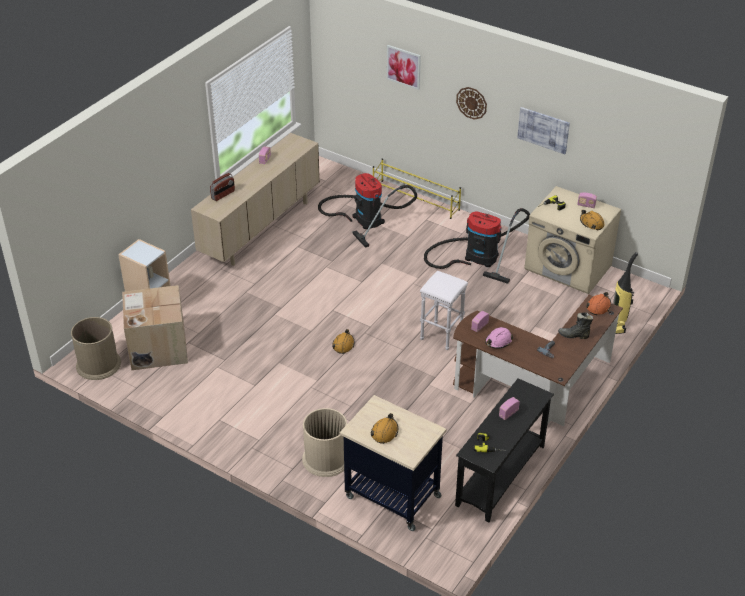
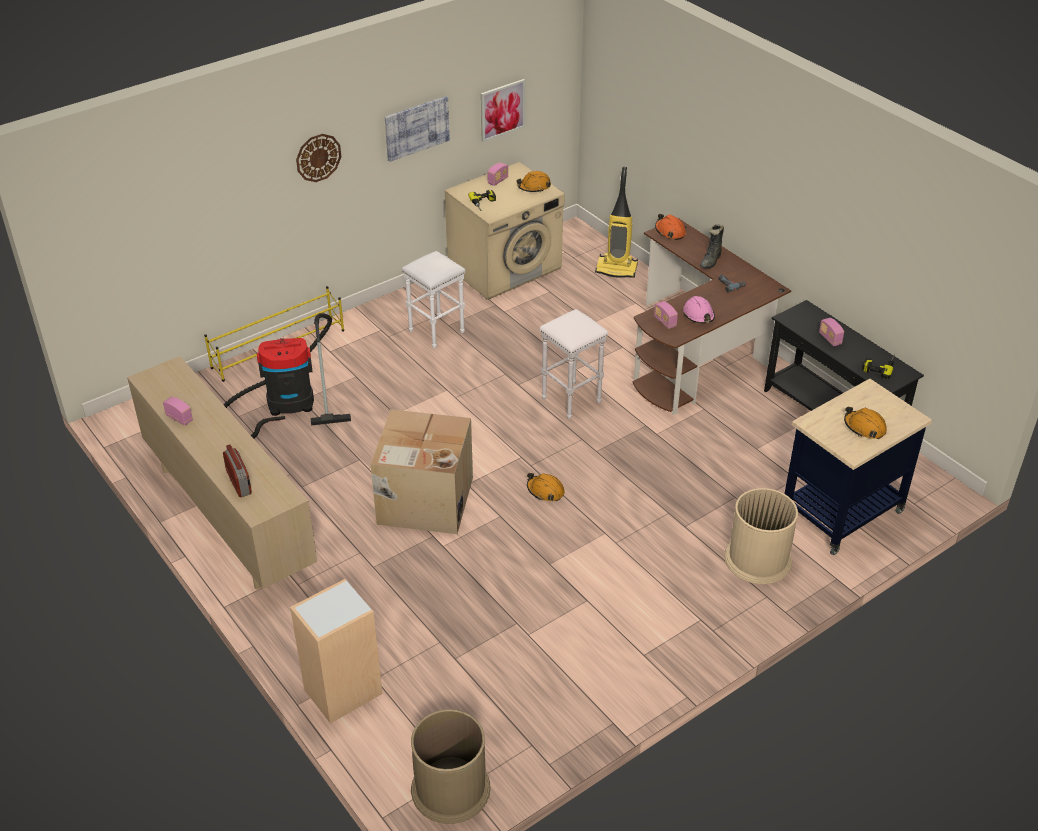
camera: 70 degrees left, 0 degrees up
(157, 347) = (447, 700): cardboard box -> cardboard box (424, 501)
(403, 67) = (208, 173): picture -> picture (502, 110)
(477, 257) = (436, 330): vacuum cleaner -> white stool

